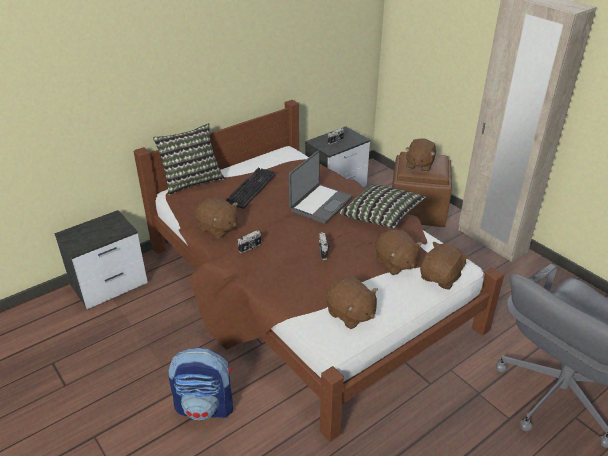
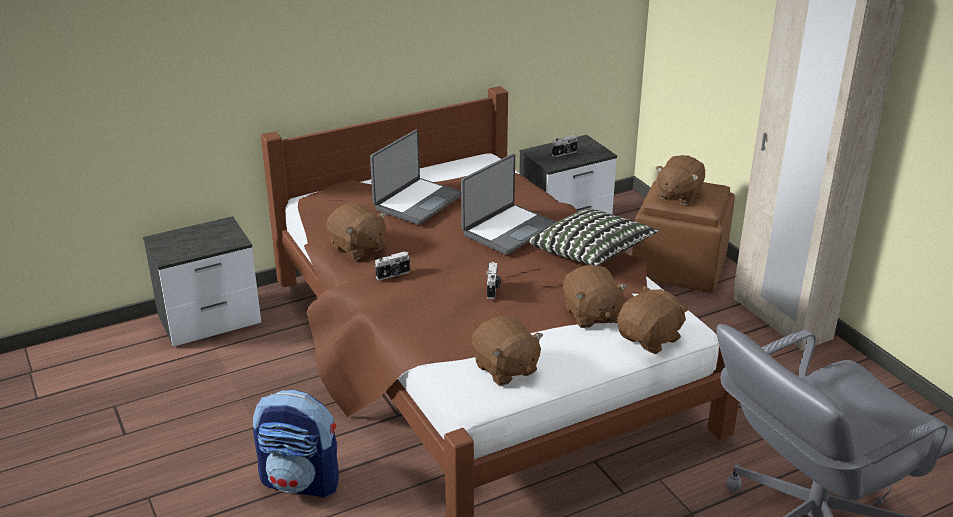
camera: 10 degrees right, 5 degrees down
(191, 181) = (339, 186): pillow -> none
(250, 188) = (417, 202): keyboard -> laptop

